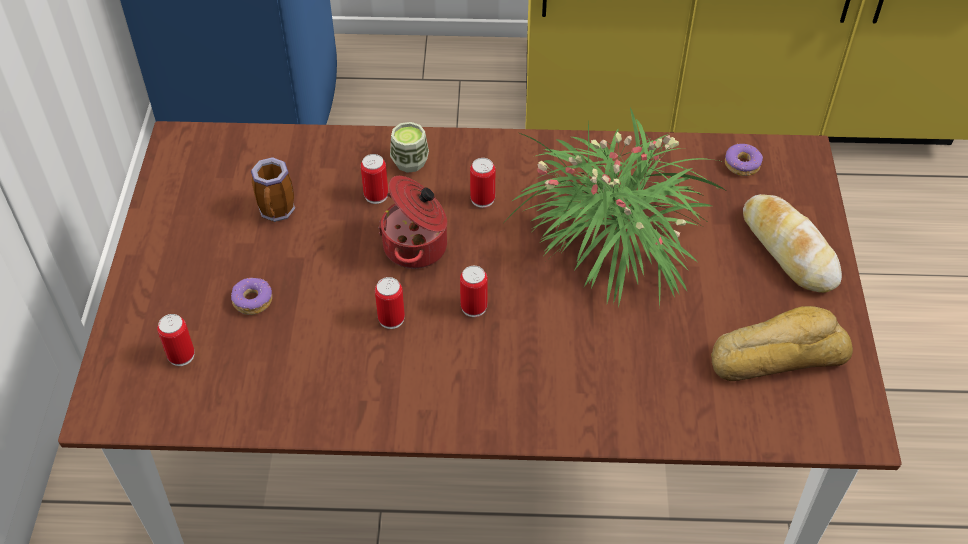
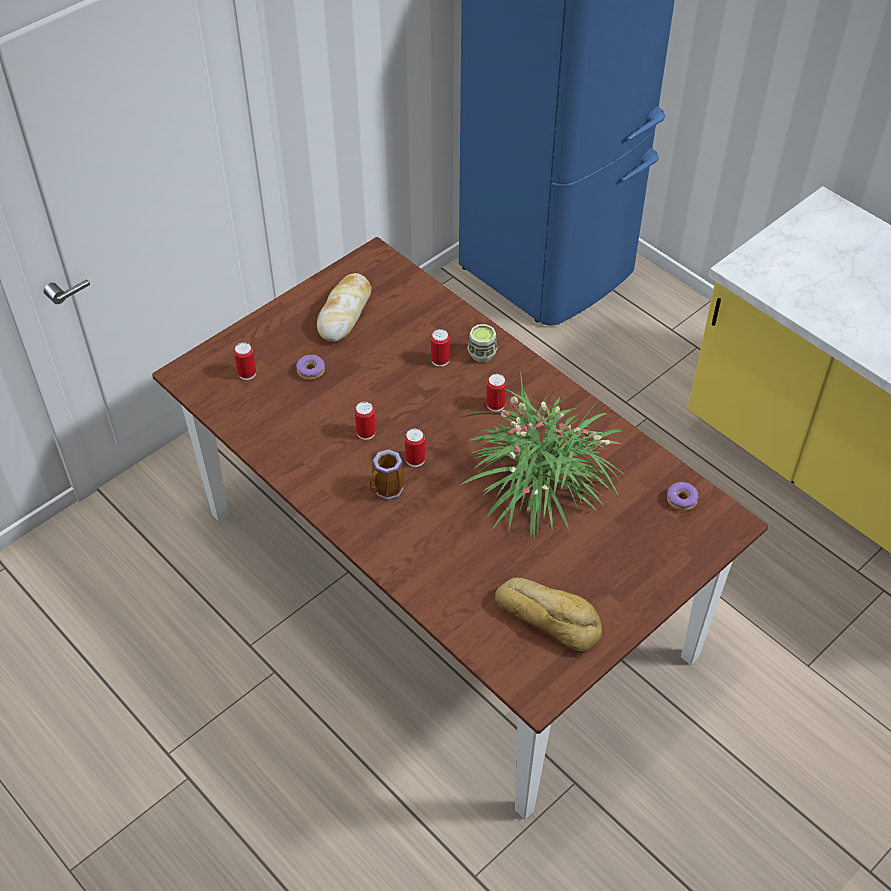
camera: 45 degrees right, 0 degrees up
(278, 212) = (378, 332): mug -> mug (387, 491)
(417, 247) = (426, 405): cooking pot -> none
(788, 249) = (639, 569): bread -> bread (345, 313)

